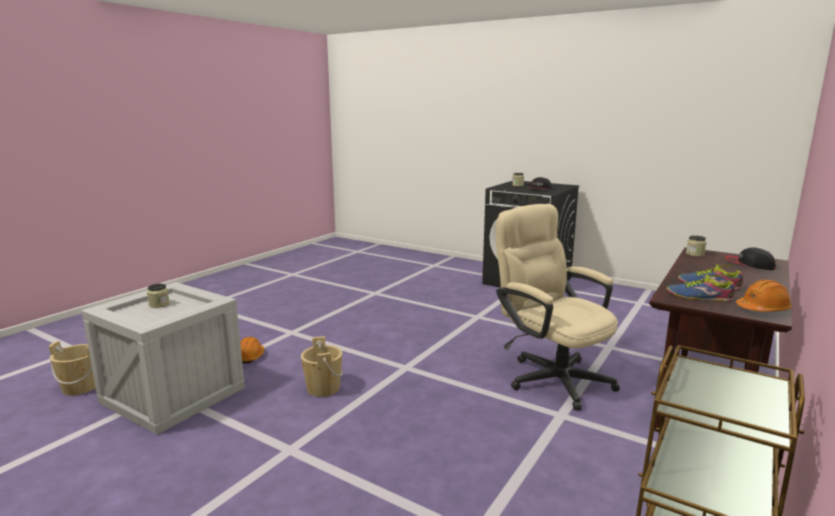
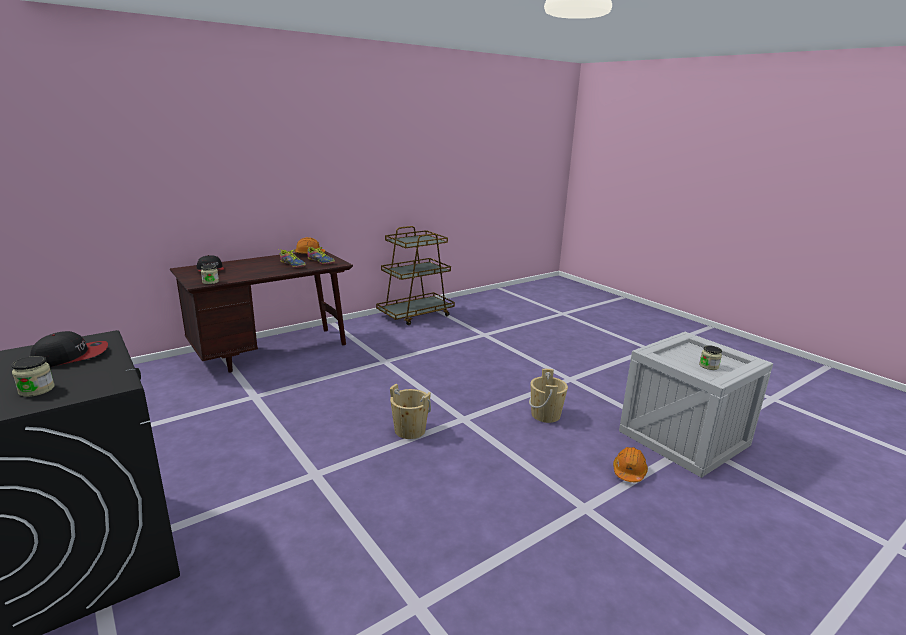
camera: 160 degrees left, 5 degrees up
(80, 387) = (794, 470): beige bucket -> beige bucket (410, 430)
(551, 376) = (351, 384): beige office chair -> none

